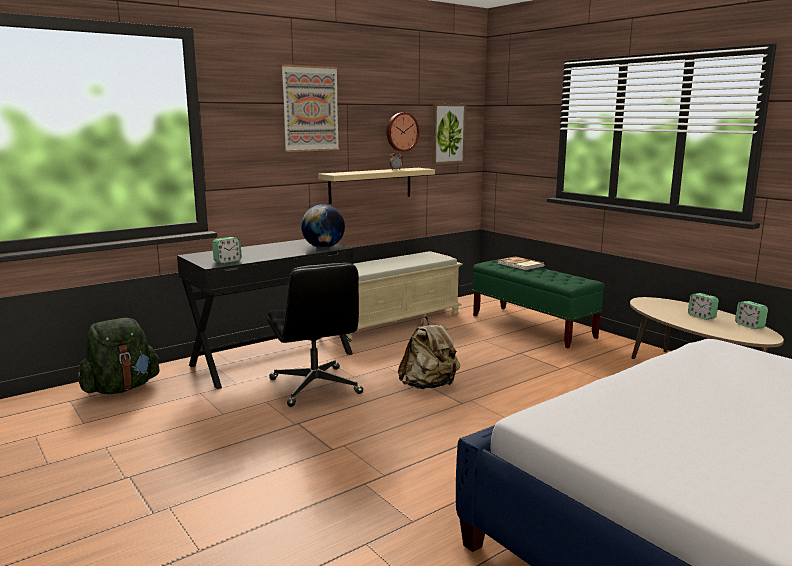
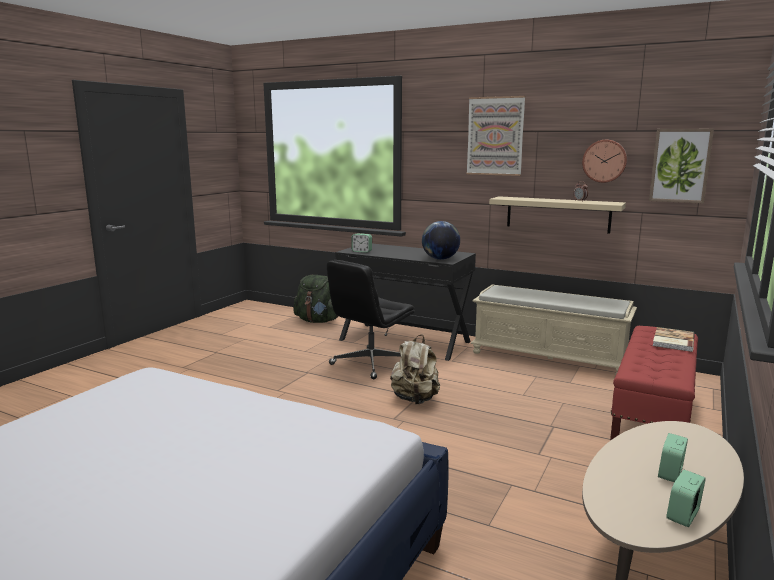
camera: 65 degrees right, 0 degrees up
(532, 327) = (652, 421): green bench -> red bench

